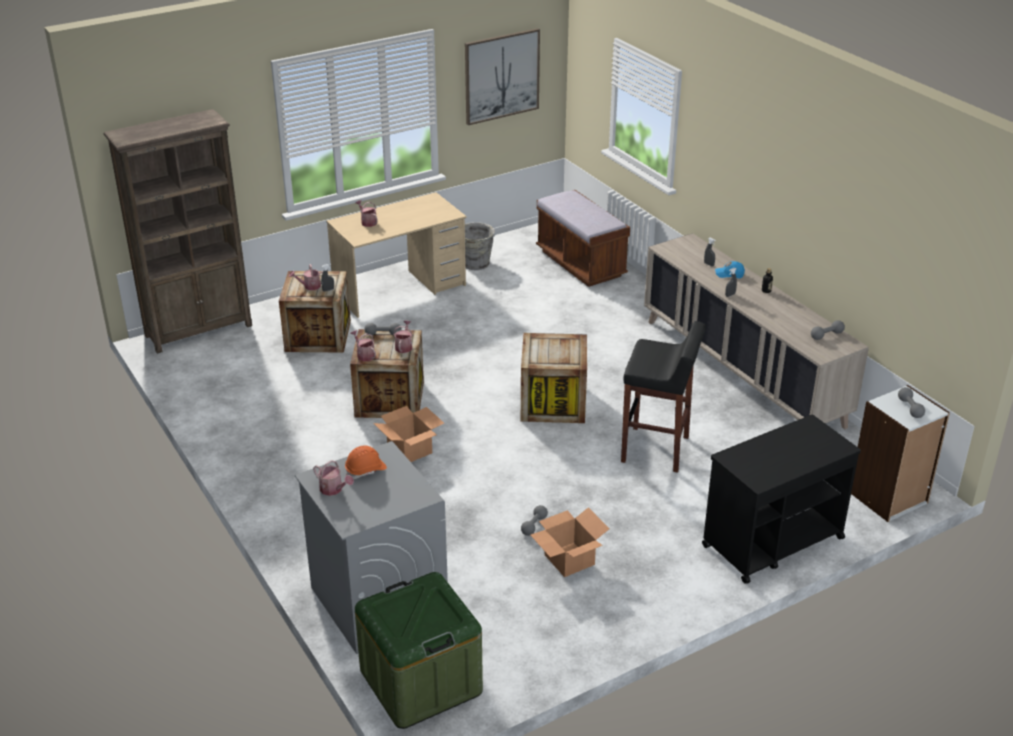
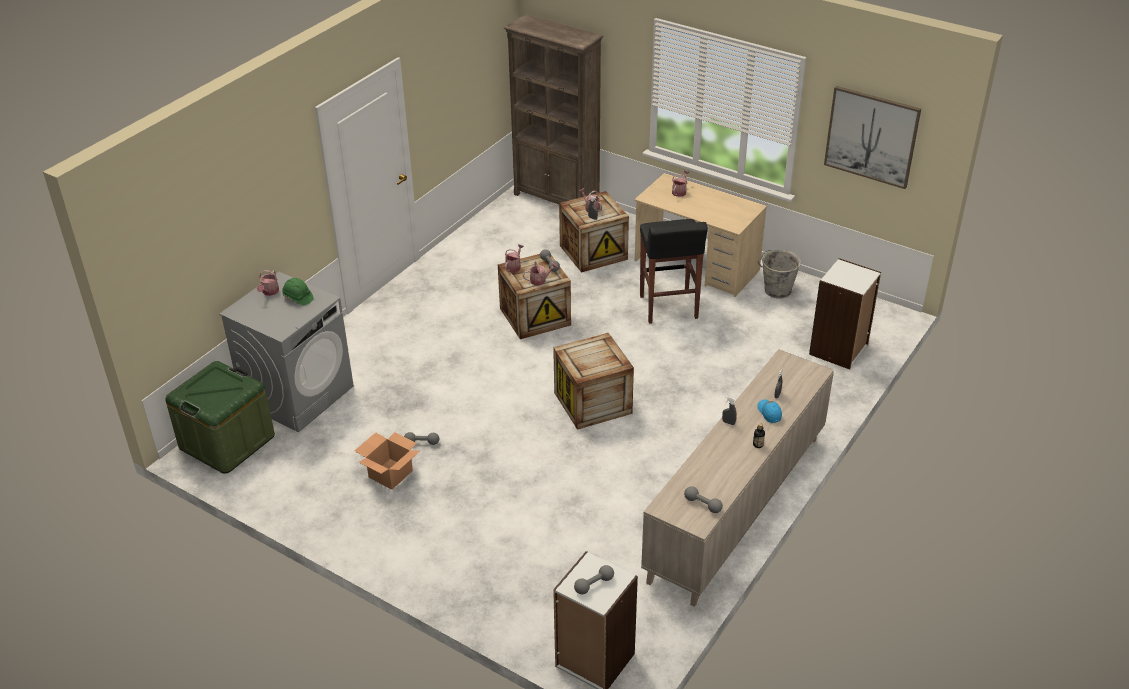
camera: 65 degrees right, 5 degrees up
(366, 470) = (298, 298): orange hard hat -> green hard hat
(409, 450) = (476, 349): cardboard box -> none
(580, 263) = (839, 350): brown bench -> white bookcase
(656, 450) = (567, 483): black stool -> black stool (668, 308)
(772, 542) = (478, 590): black cart -> none

